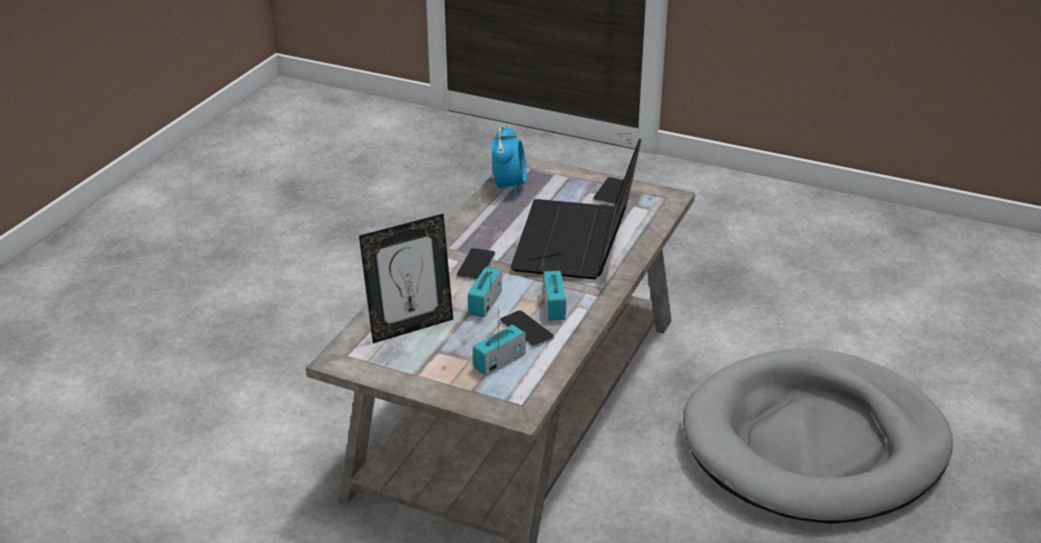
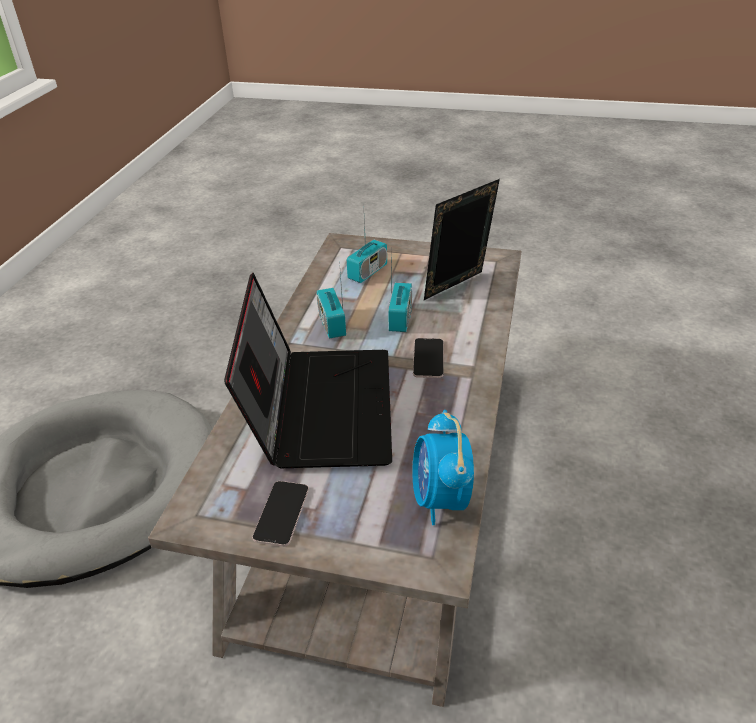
camera: 170 degrees right, 5 degrees up
(526, 330) = (352, 300): phone -> none

